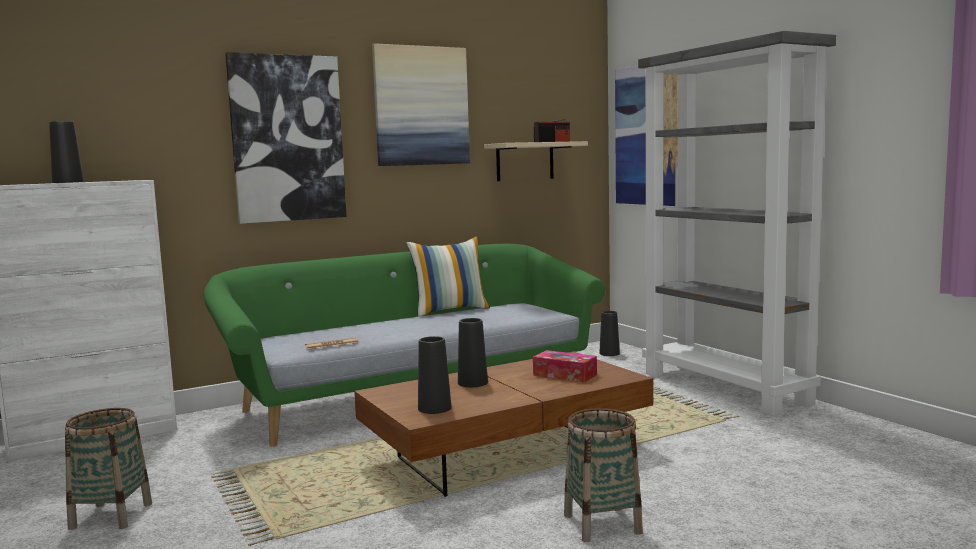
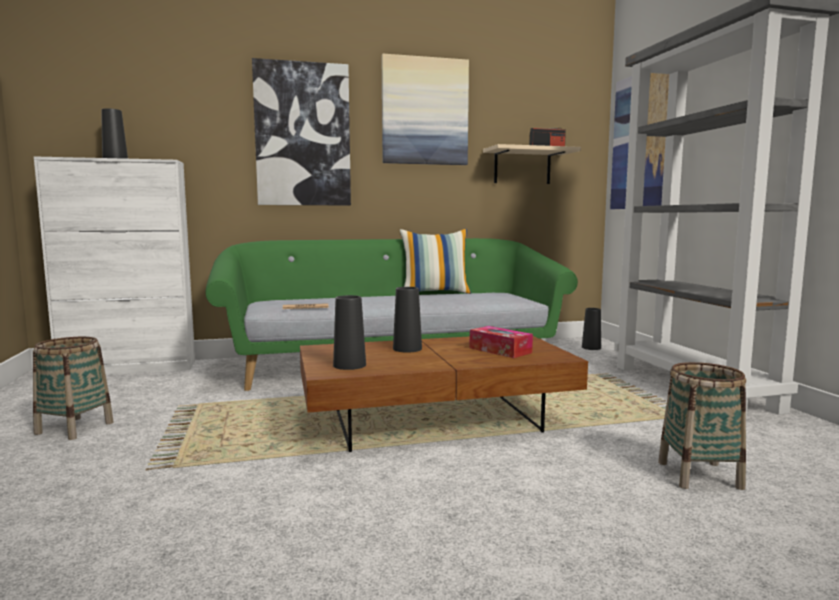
camera: 15 degrees right, 0 degrees up
(602, 524) = (482, 503): basket -> basket (699, 475)

